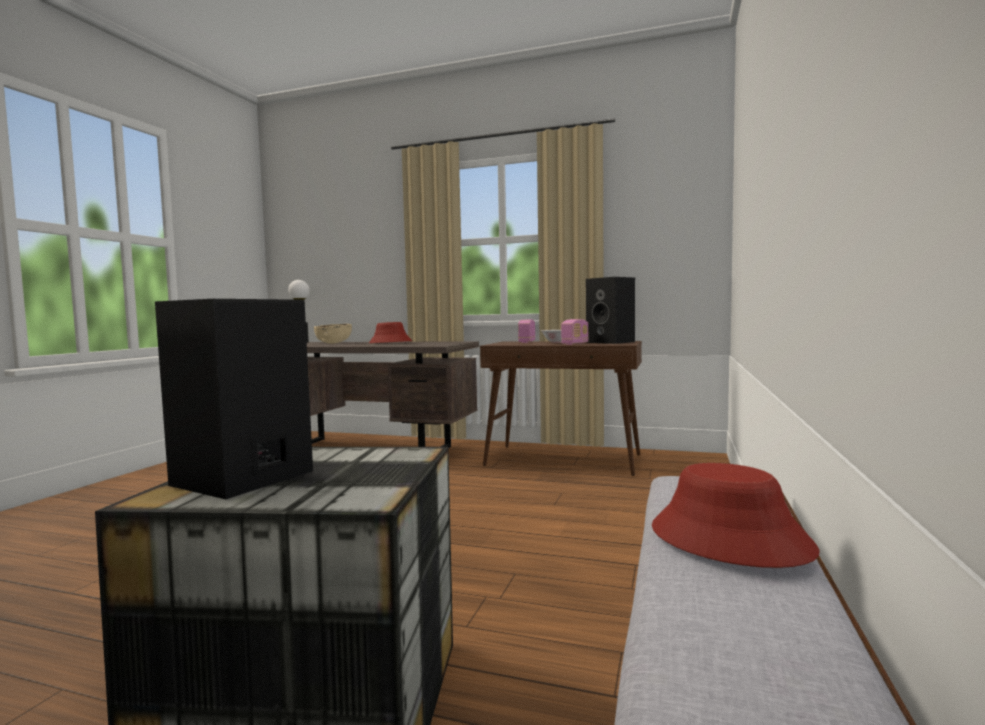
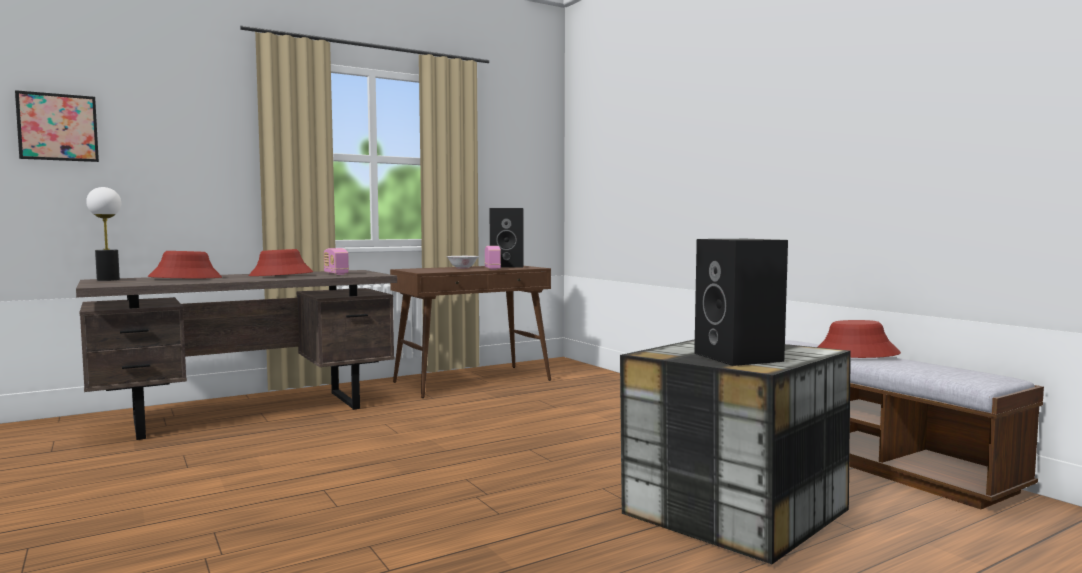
camera: 50 degrees left, 0 degrees up
(301, 242) = (58, 127): none -> picture
(333, 343) = (185, 278): beige bowl -> red hat
(526, 342) = (428, 268): radio -> radio (336, 274)

